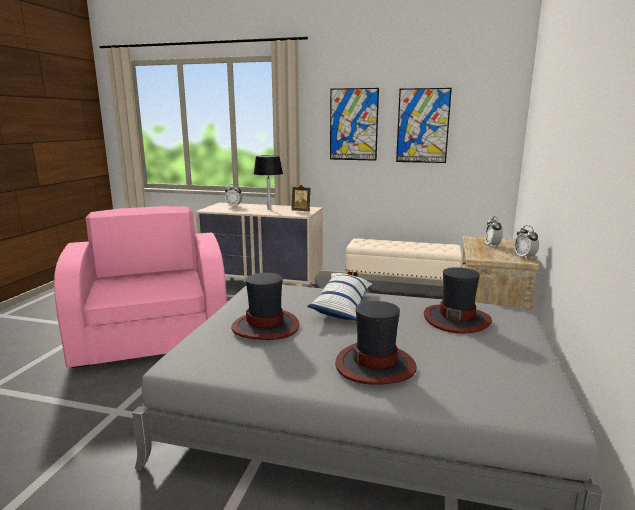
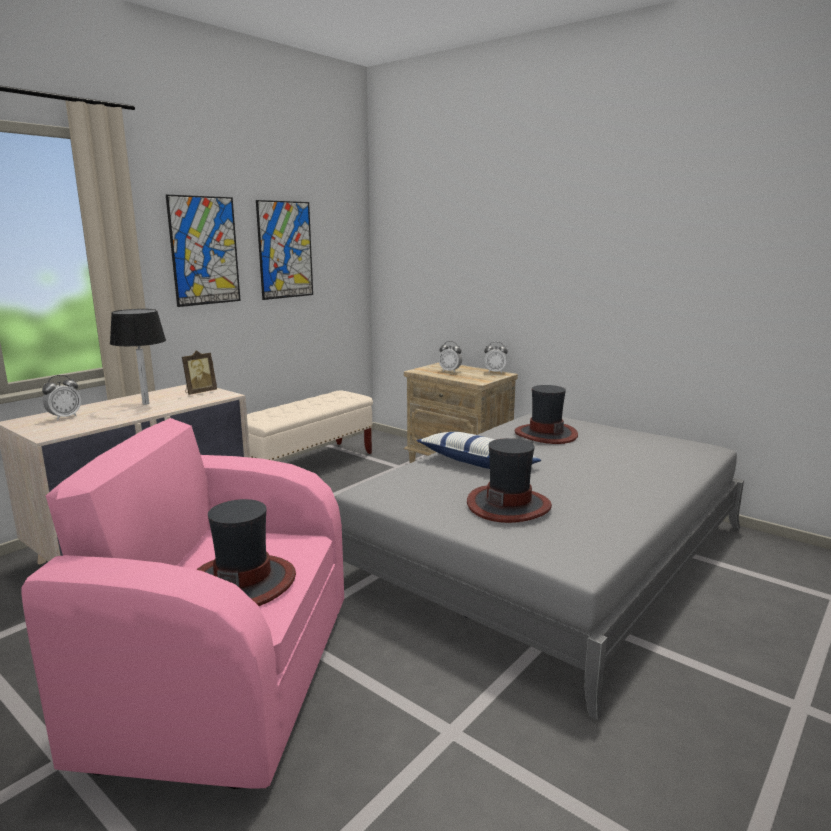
camera: 65 degrees left, 0 degrees up
(375, 365) = (624, 477): hat -> hat (243, 582)

